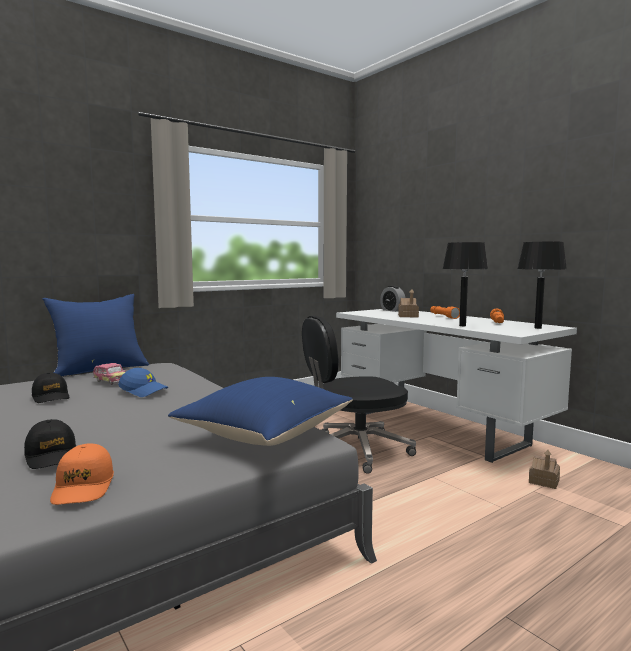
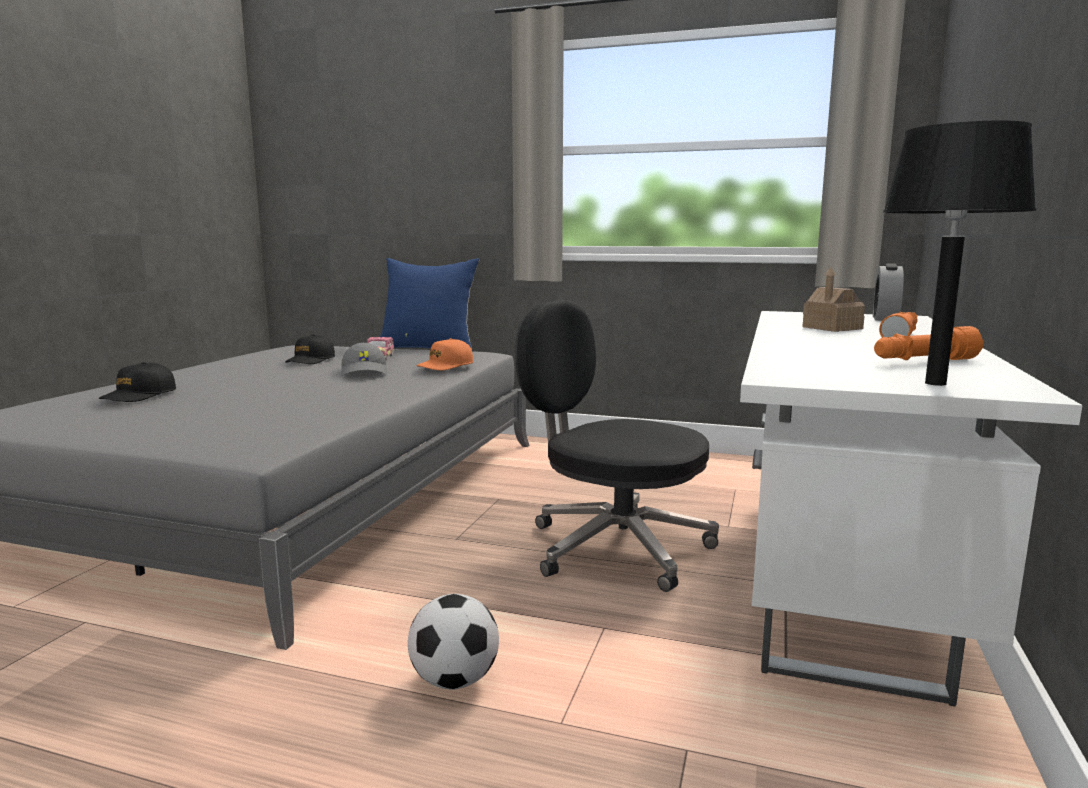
camera: 55 degrees right, 5 degrees up
(83, 487) = (71, 418): orange cap -> orange cap (445, 366)
(144, 391) = (365, 371): blue cap -> grey cap
(265, 435) = (255, 432): blue pillow -> none
(451, 520) = (455, 680): none -> football
(462, 325) = (795, 352): black table lamp -> none
(544, 481) = (759, 756): toy house -> none

